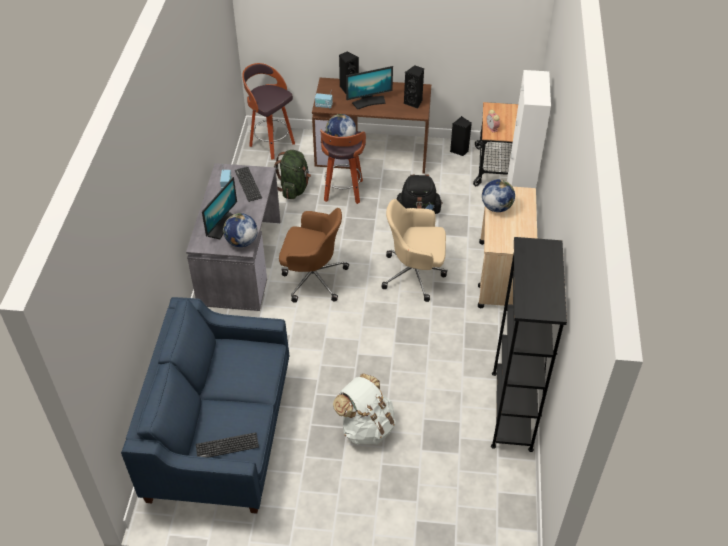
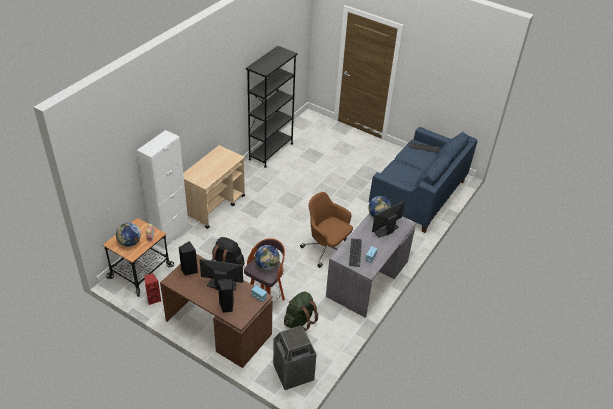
camera: 155 degrees left, 5 degrees down
(271, 144) = (293, 373): stool -> trash can
(366, 427) = (344, 170): white backpack -> none
(415, 274) = (263, 226): beige office chair -> none
(459, 151) = (153, 299): black speaker -> red speaker
(496, 207) = (213, 174): globe -> globe (129, 243)

